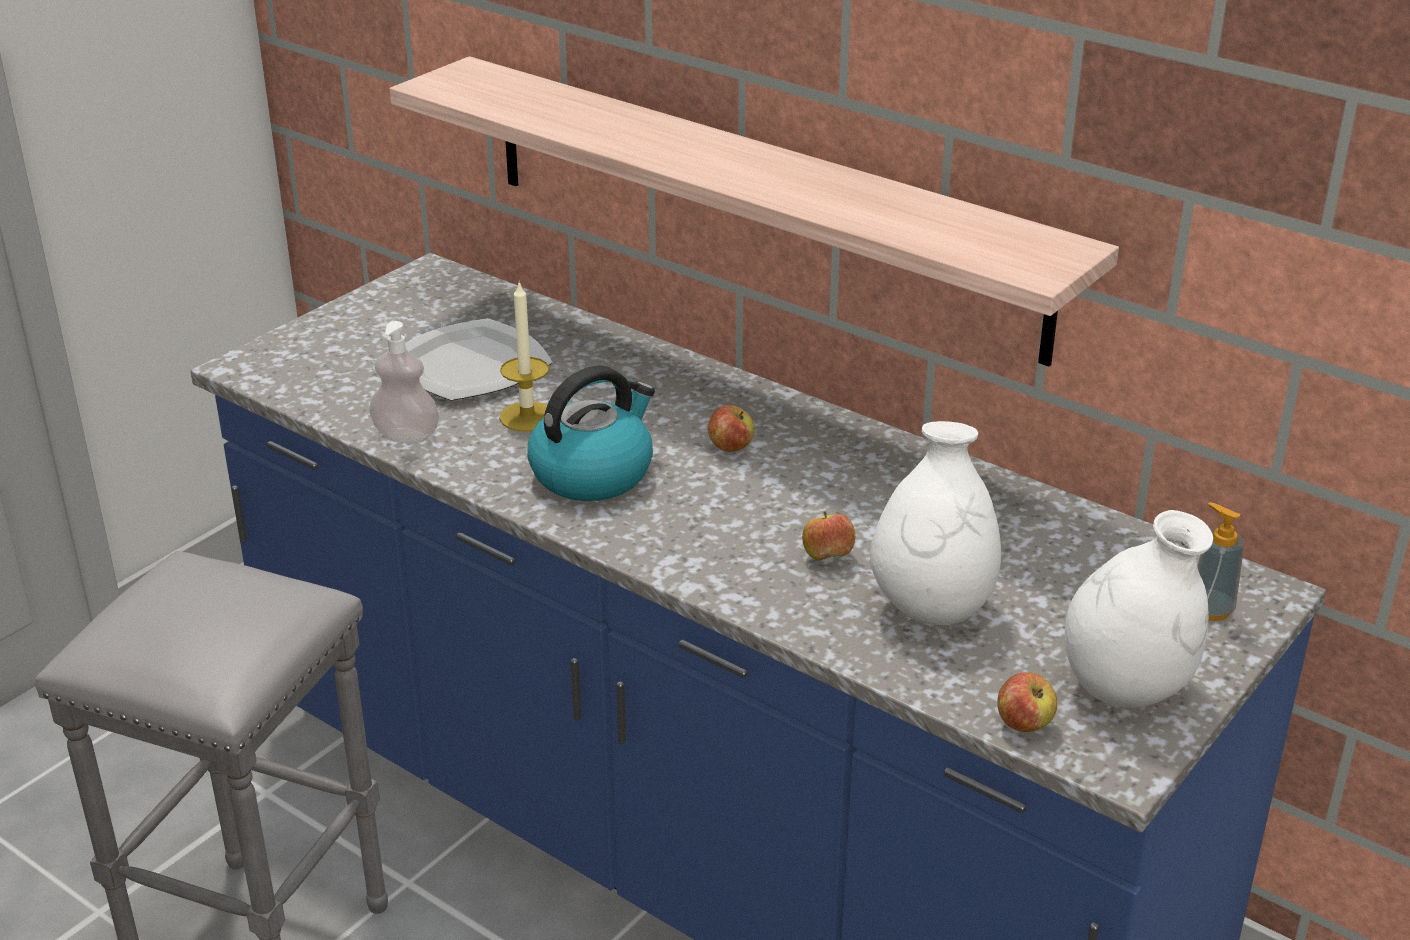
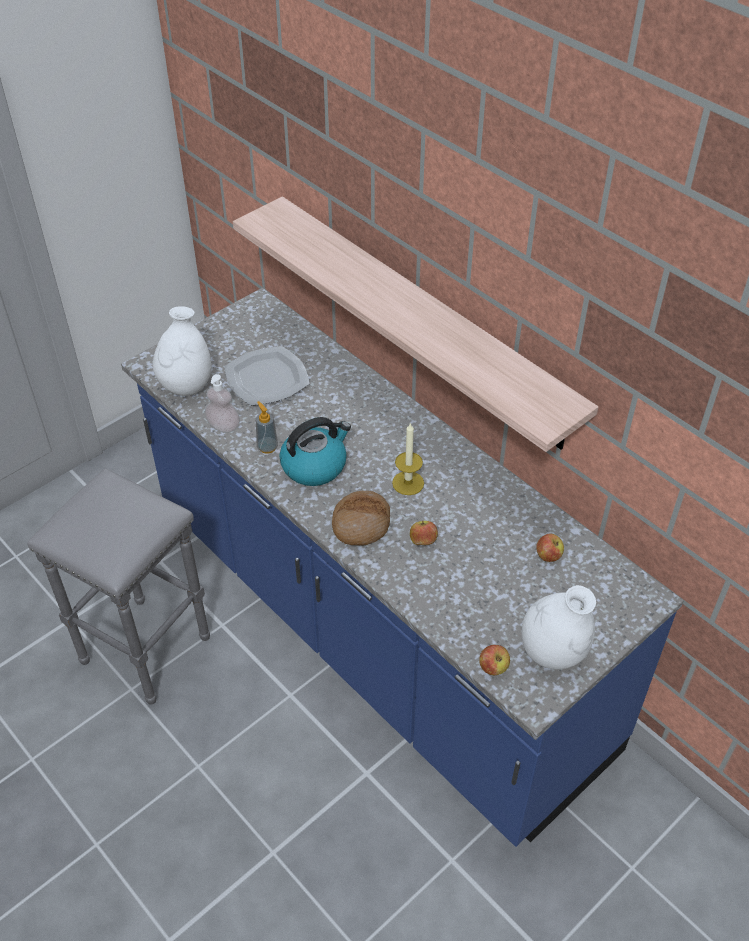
camera: 10 degrees right, 15 degrees up
(527, 416) = (289, 420): candle -> candle (408, 483)
(704, 544) = (361, 523): none -> bread
(730, 448) = (391, 456): apple -> apple (548, 556)
(931, 608) = (468, 584): white vase -> white vase (186, 386)
(1210, 609) = (615, 606): soap dispenser -> soap dispenser (267, 447)

